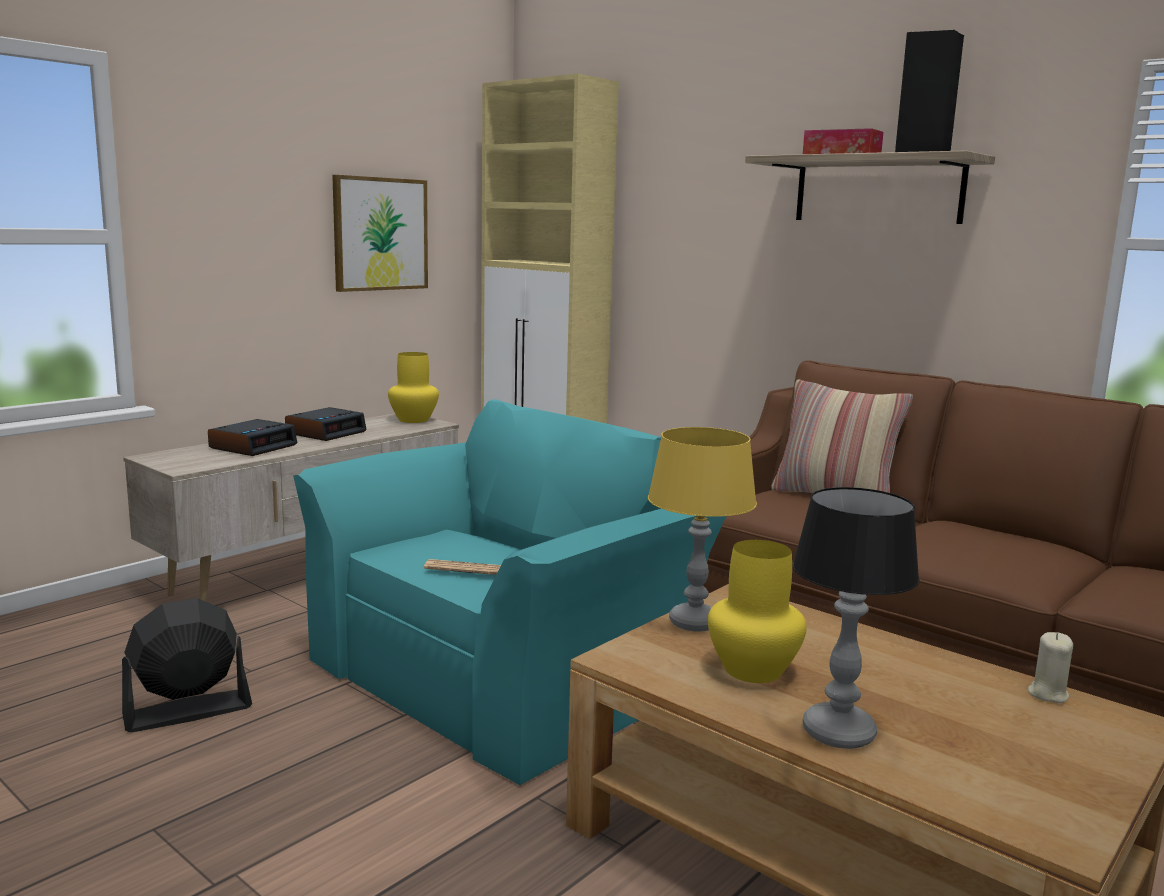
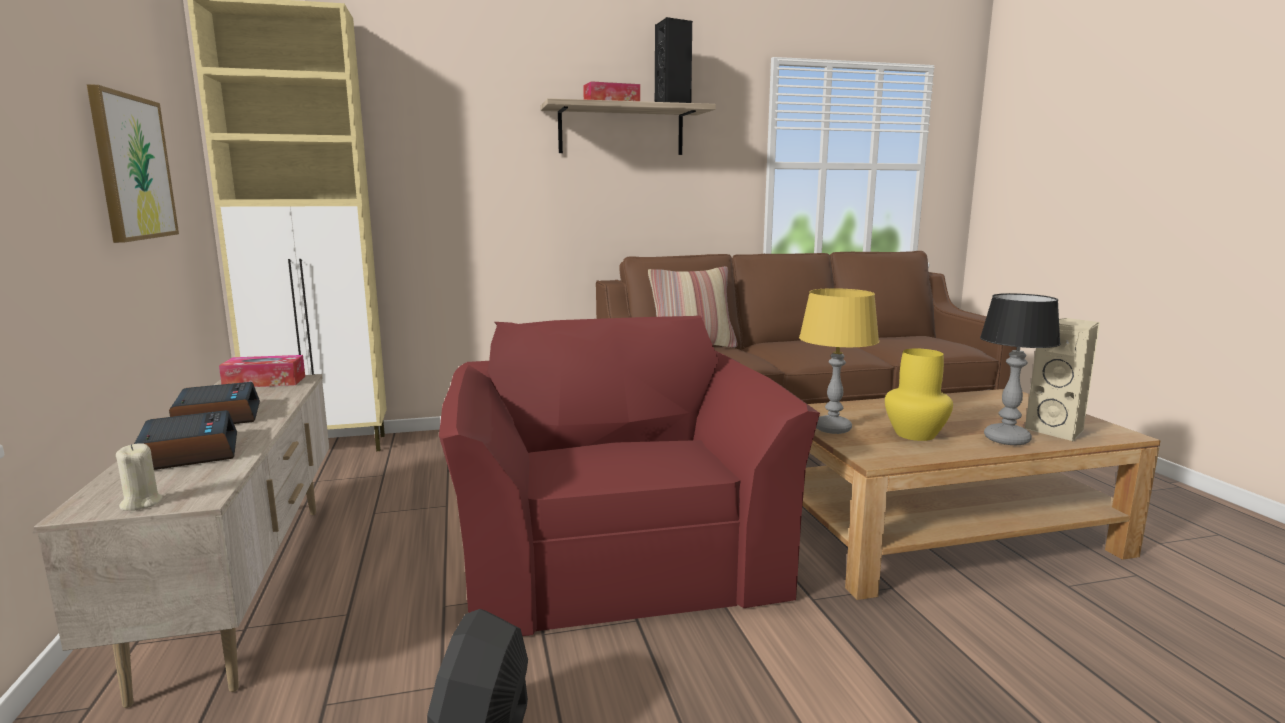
camera: 55 degrees left, 0 degrees up
(414, 420) = (265, 382): yellow vase -> tissue box
(468, 569) = (654, 461): newspaper -> none
(509, 671) = (615, 553): turquoise armchair -> red armchair
(962, 773) = (1058, 431): none -> beige speaker
(1047, 694) = (975, 396): beige candle -> beige candle (141, 503)

